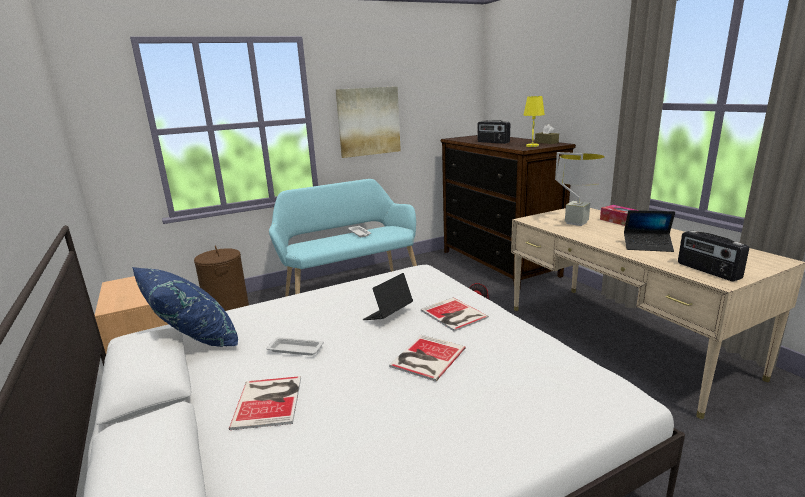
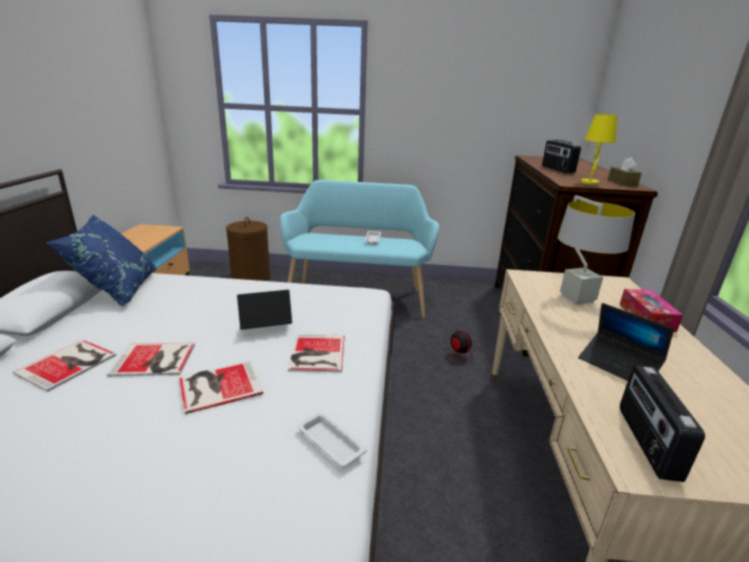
camera: 30 degrees right, 5 degrees up
(294, 349) = (154, 328): white tray -> white tray (330, 442)
(344, 366) = (155, 360): none -> book
(368, 121) = (429, 122): picture -> none

